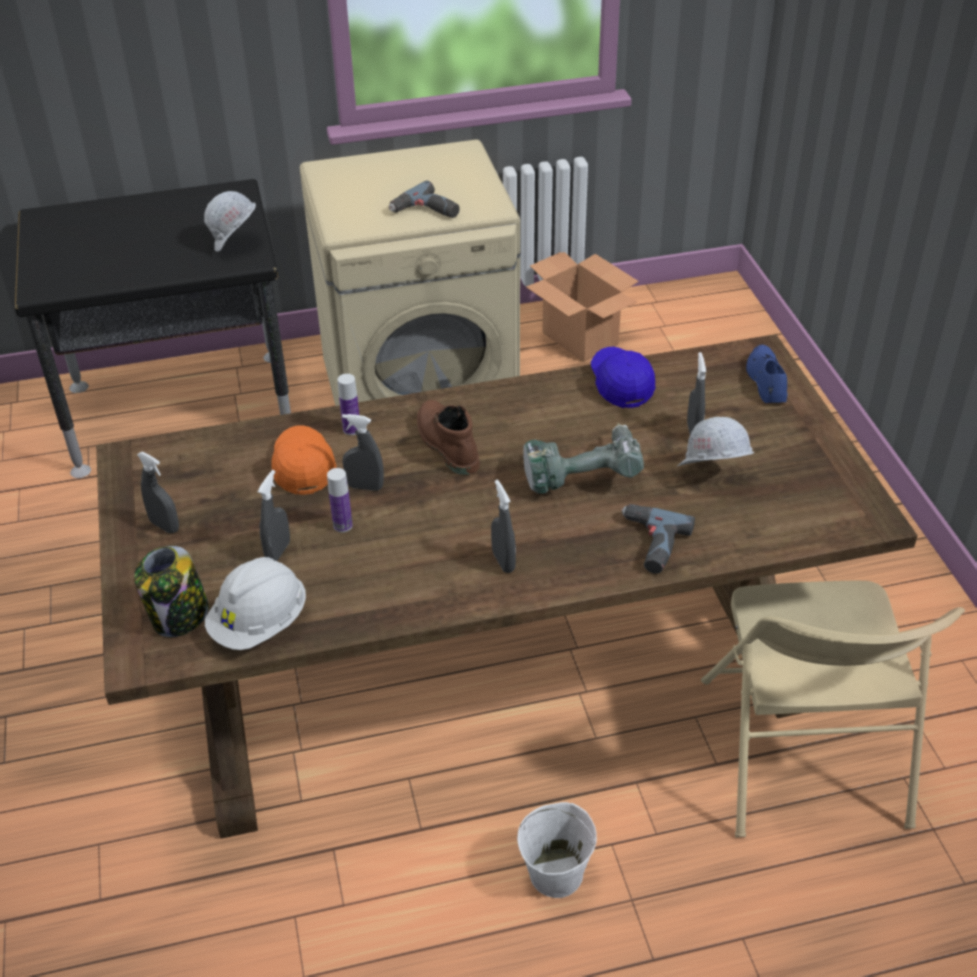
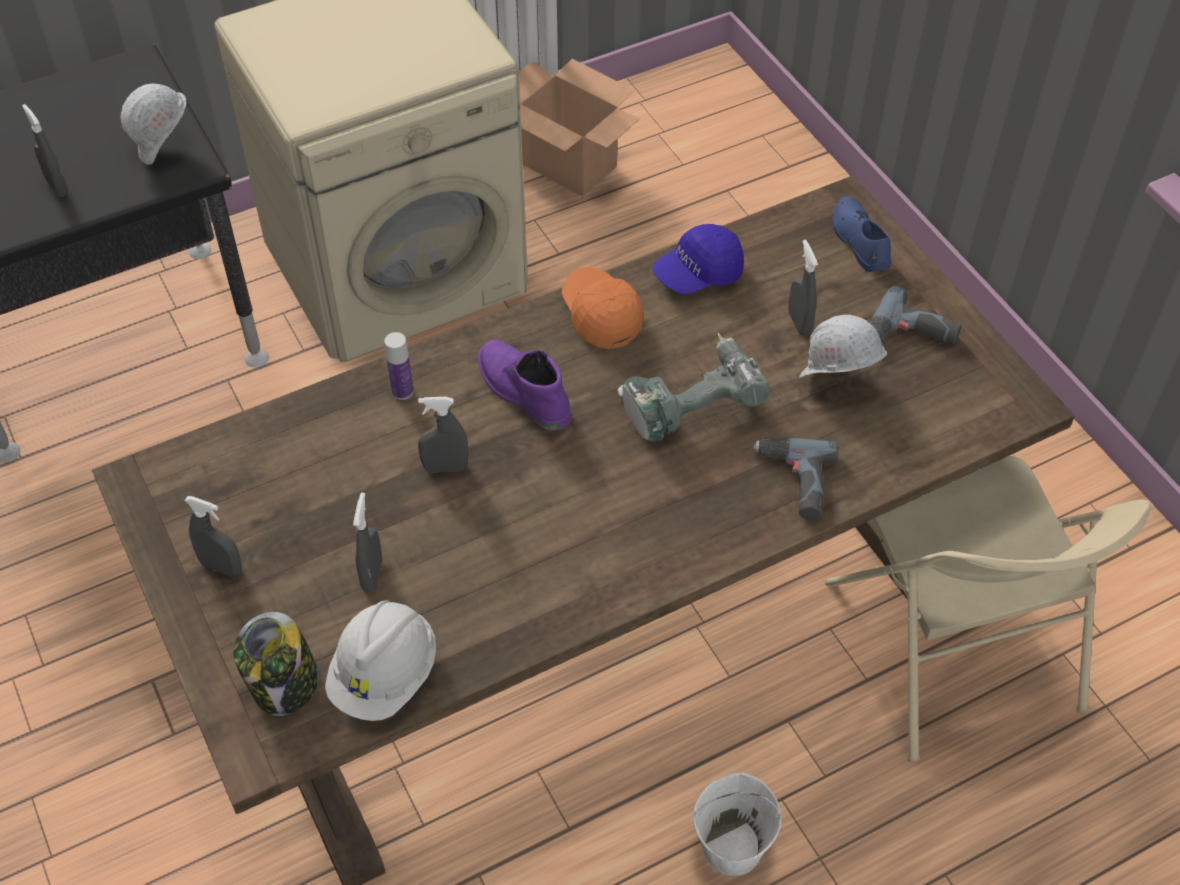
camera: 15 degrees left, 10 degrees up
(303, 467) = (362, 454): orange cap -> orange cap (601, 315)
(343, 525) = (437, 525): bottle -> none
(425, 212) = (400, 73): power drill -> power drill (910, 337)
(446, 445) = (522, 392): brown boot -> purple boot
(503, 561) = (638, 537): grey spray bottle -> grey spray bottle (57, 187)
(620, 384) = (698, 274): blue cap -> blue cap turned 90 degrees counterclockwise

